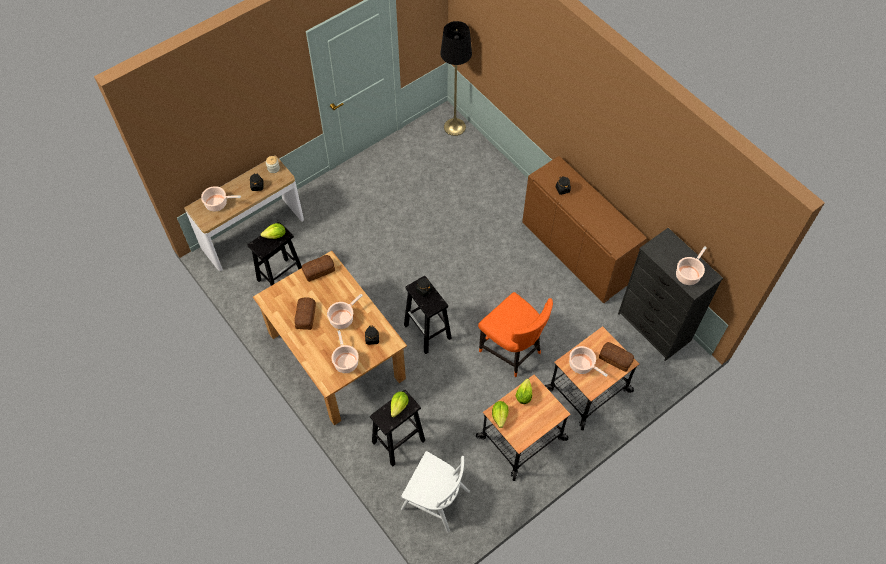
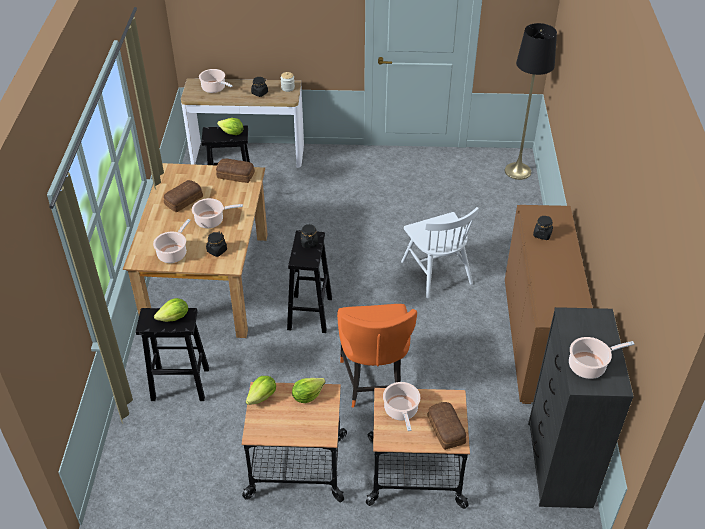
camera: 40 degrees right, 15 degrees down
(435, 499) = (154, 458): white chair -> white chair (436, 272)

